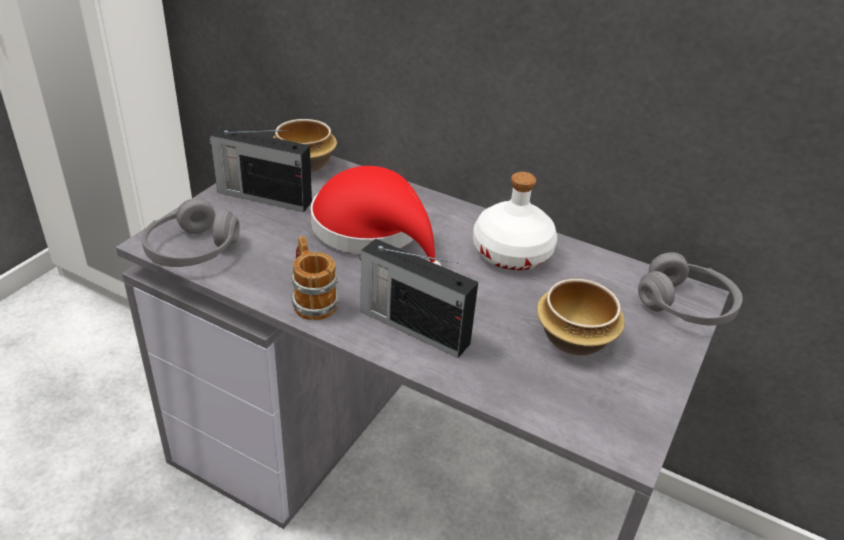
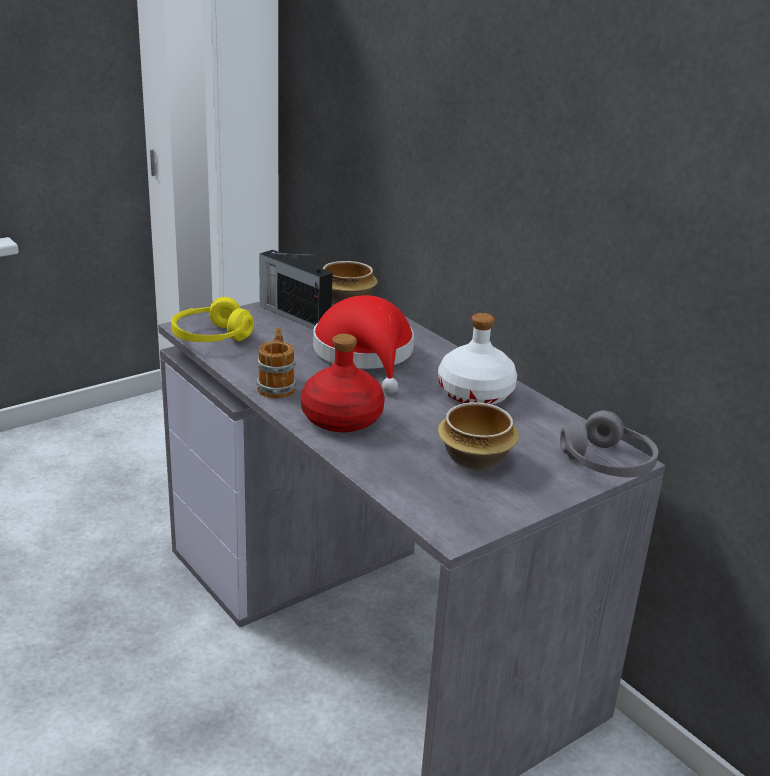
camera: 25 degrees right, 10 degrees down
(192, 250) = (211, 337): grey headphones -> yellow headphones
(412, 326) = (343, 419): radio -> red bottle

